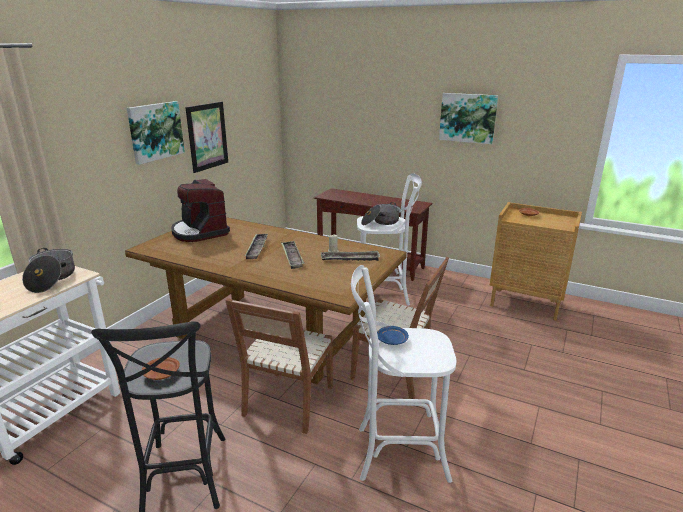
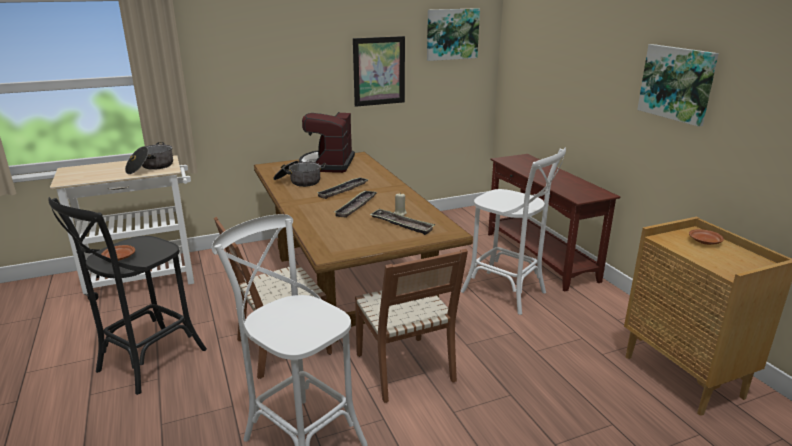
camera: 40 degrees right, 0 degrees up
(155, 131) = (311, 59): picture -> picture (452, 34)
(380, 222) = (509, 200): cooking pot -> cooking pot (299, 181)
(392, 340) = (295, 307): blue plate -> none

